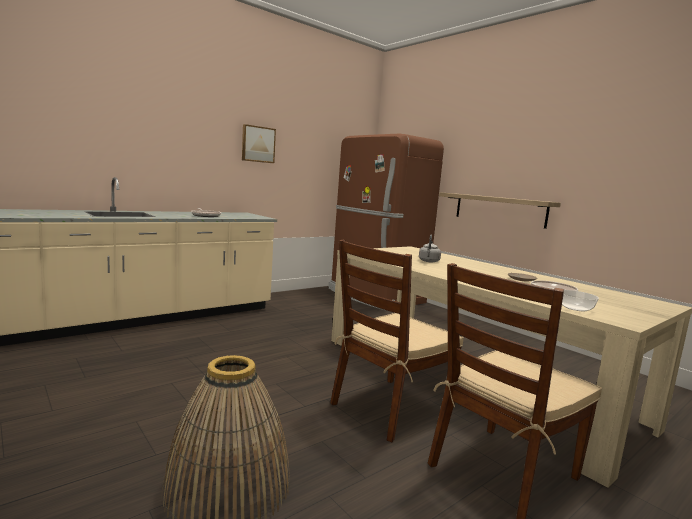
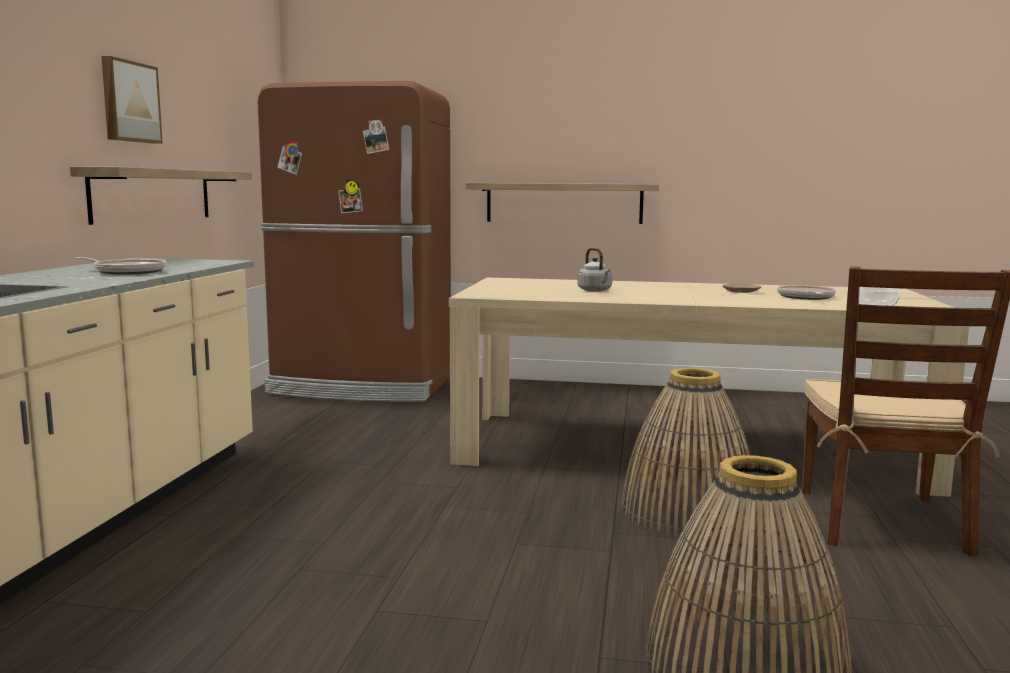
camera: 40 degrees left, 0 degrees up
(268, 186) = (153, 195): none -> shelf
(389, 407) = (688, 511): brown chair -> basket

